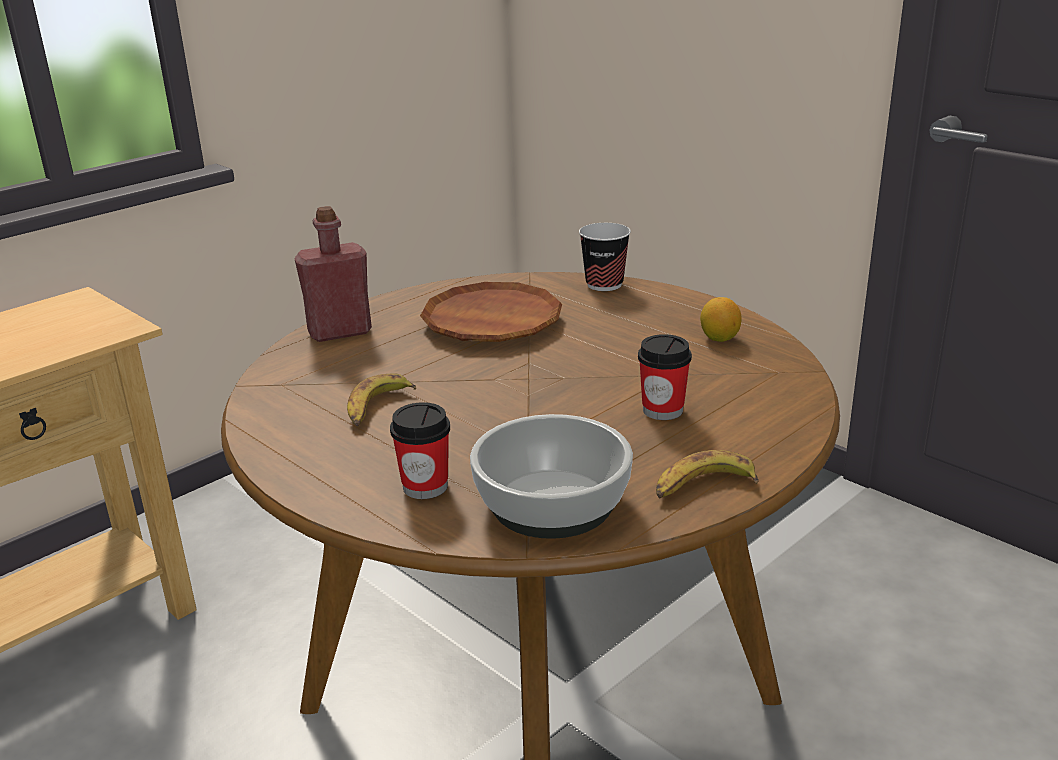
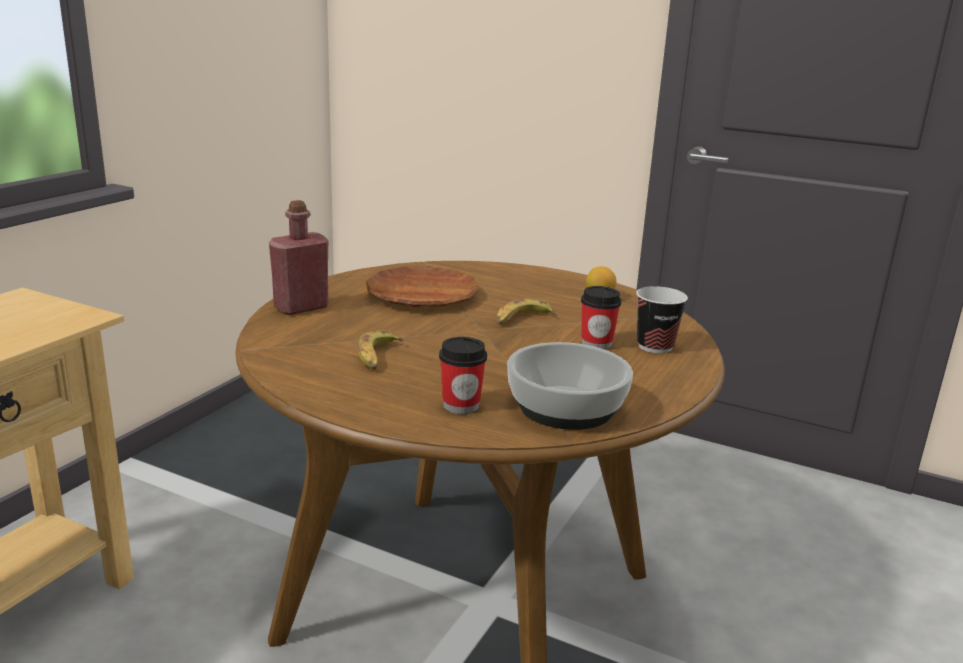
camera: 20 degrees left, 5 degrees down
(604, 284) = (488, 267): cup -> cup (655, 346)
(703, 487) = (662, 388): banana -> banana (521, 319)

